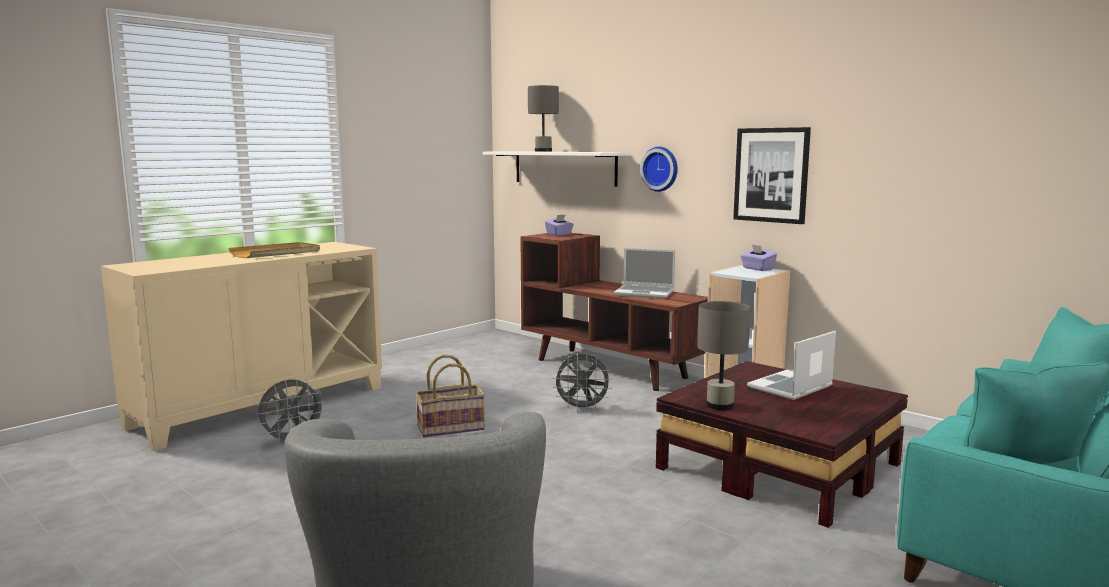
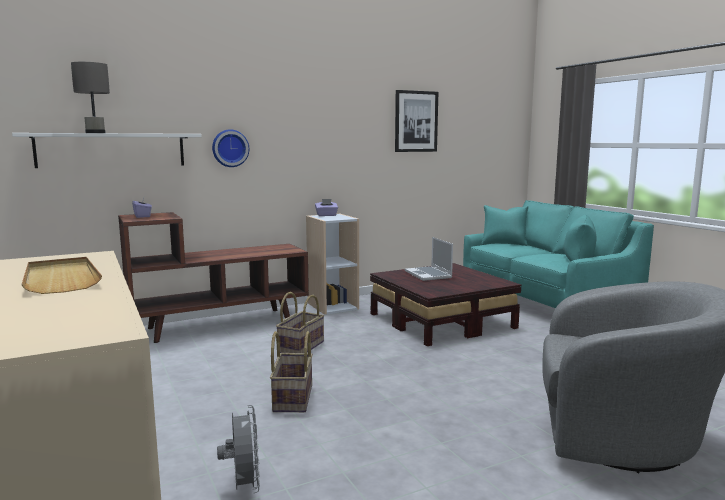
camera: 70 degrees left, 0 degrees up
(582, 408) = (300, 347): grey fan -> basket
(645, 293) = (251, 251): laptop -> none
(720, 405) = (451, 290): grey table lamp -> none
(771, 175) = (321, 150): picture -> picture (416, 121)

